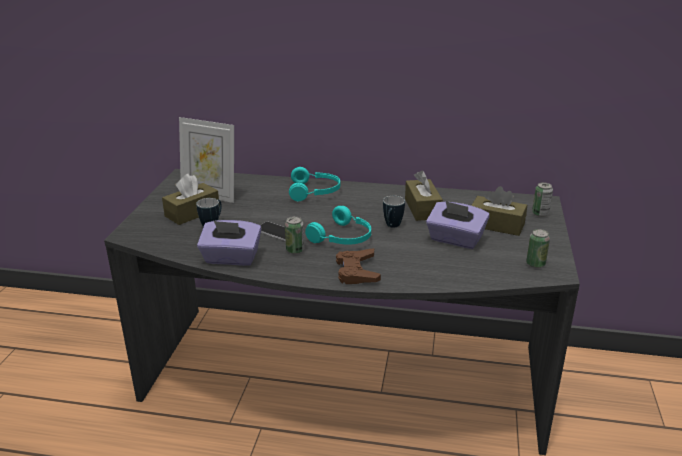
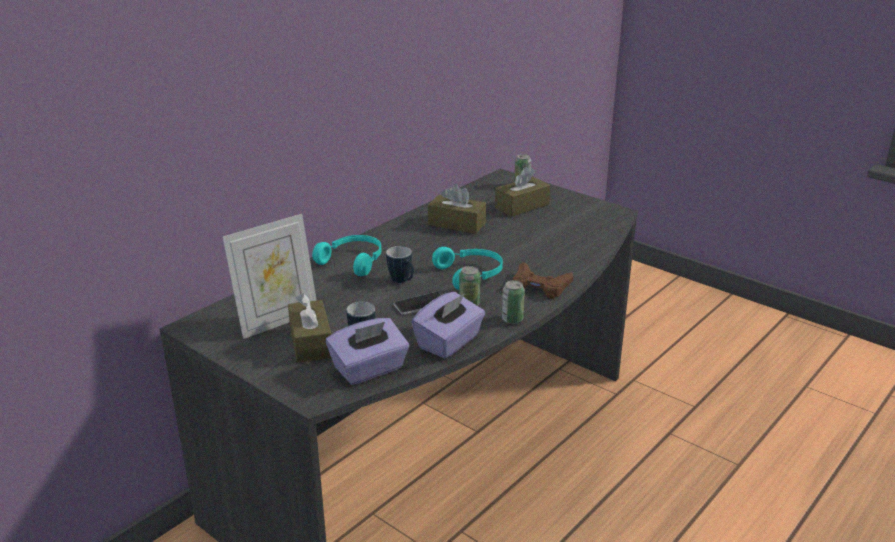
camera: 60 degrees left, 0 degrees up
(392, 227) = (475, 247): mug -> mug (402, 281)
(455, 239) = (528, 229): purple tissue box -> purple tissue box (369, 369)
(535, 264) = (597, 214): can -> can (512, 319)

